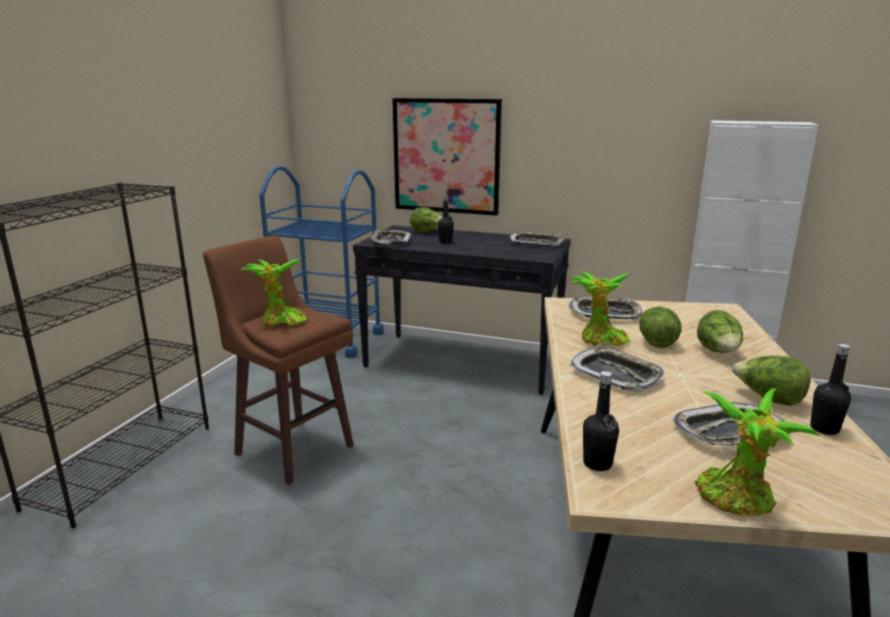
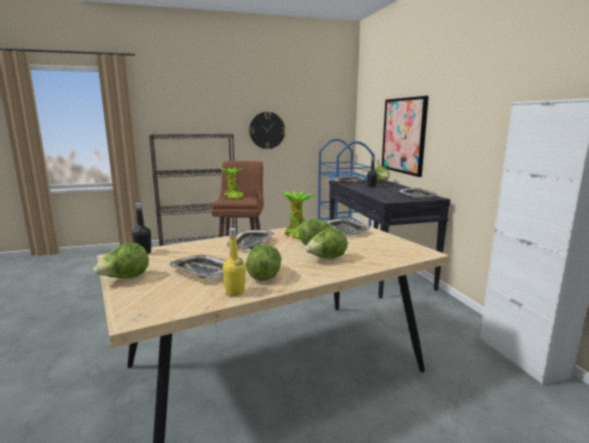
camera: 55 degrees right, 5 degrees down
(177, 165) = (267, 130): none -> wall clock
(737, 500) = (125, 278): potted plant -> lettuce
(824, 429) = (235, 292): black bottle -> yellow bottle

